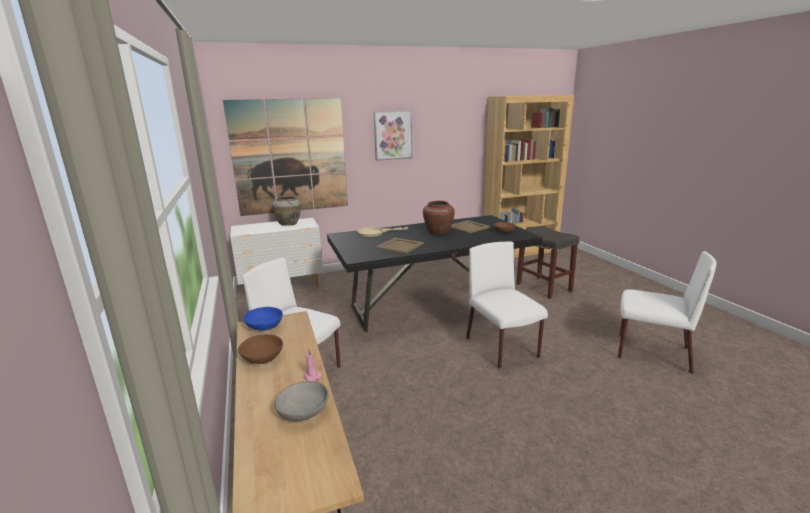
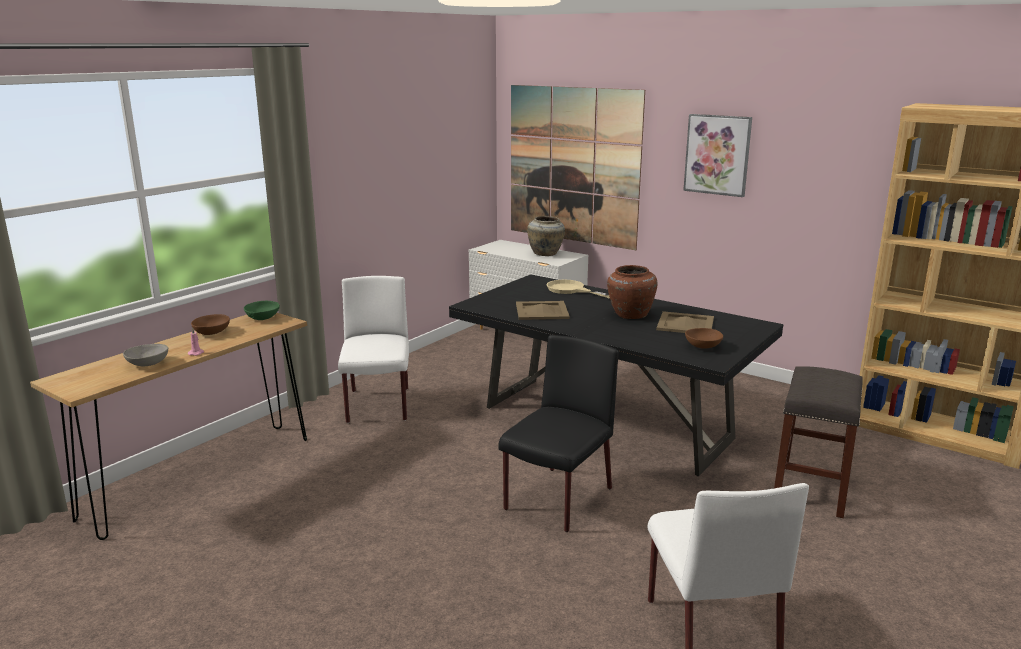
camera: 55 degrees right, 0 degrees up
(265, 327) = (263, 318): blue bowl -> green bowl
(502, 348) = (557, 499): white chair -> black chair

